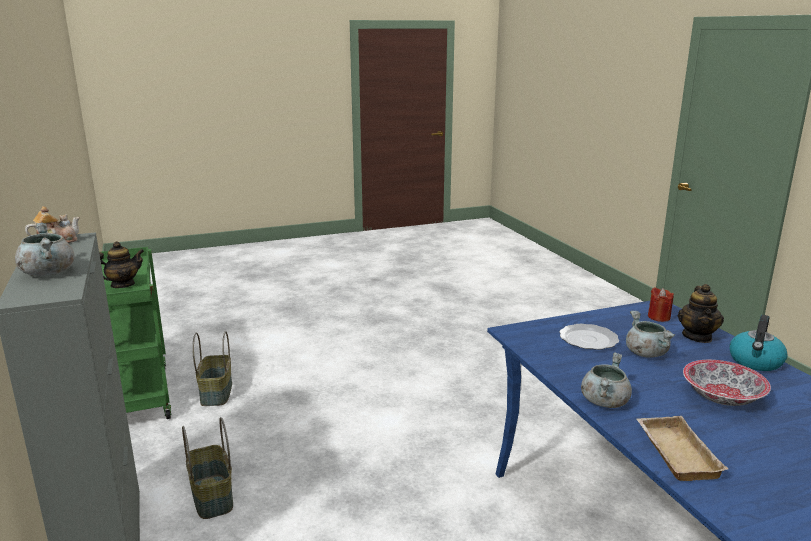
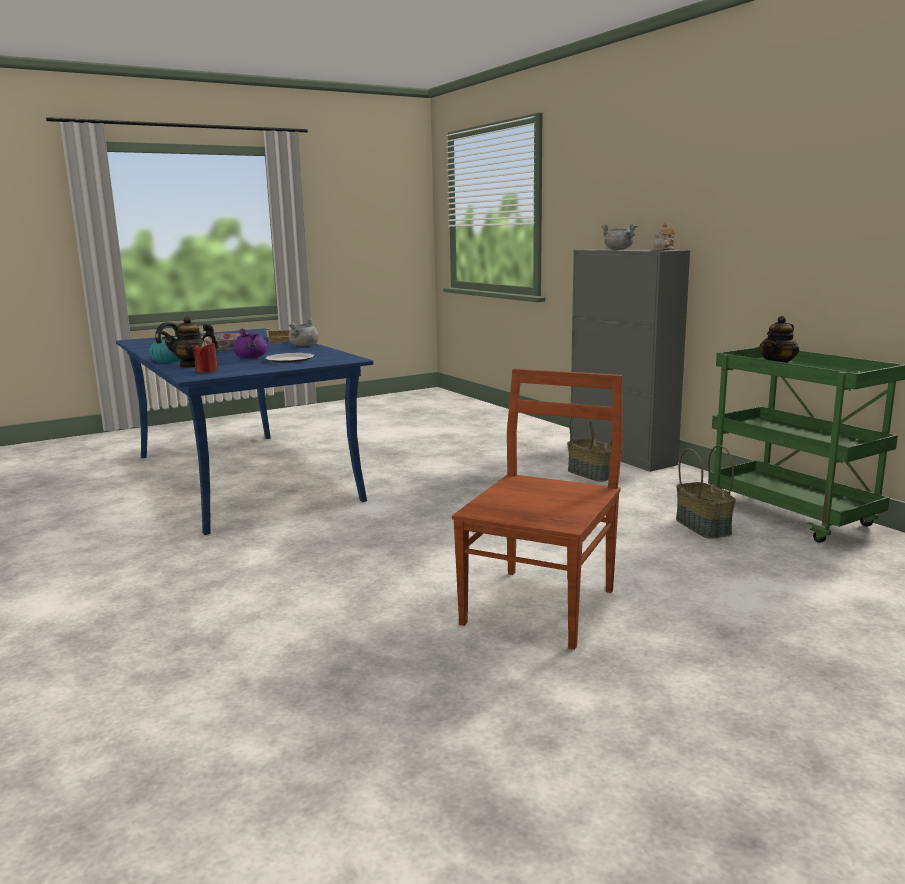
camera: 170 degrees right, 5 degrees down
(386, 346) = (541, 605): none -> brown chair
(645, 353) = (251, 358): grey cooking pot -> purple cooking pot
(697, 336) = (192, 365): teapot -> teapot turned 120 degrees counterclockwise

